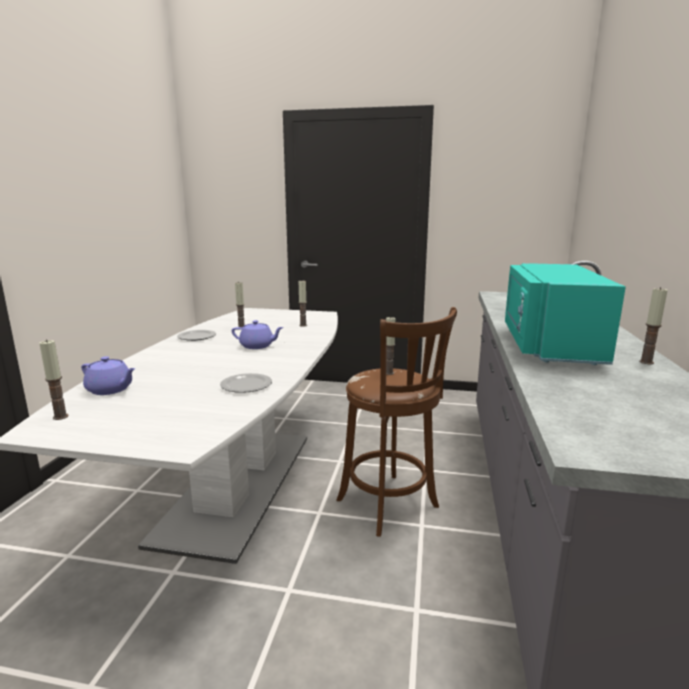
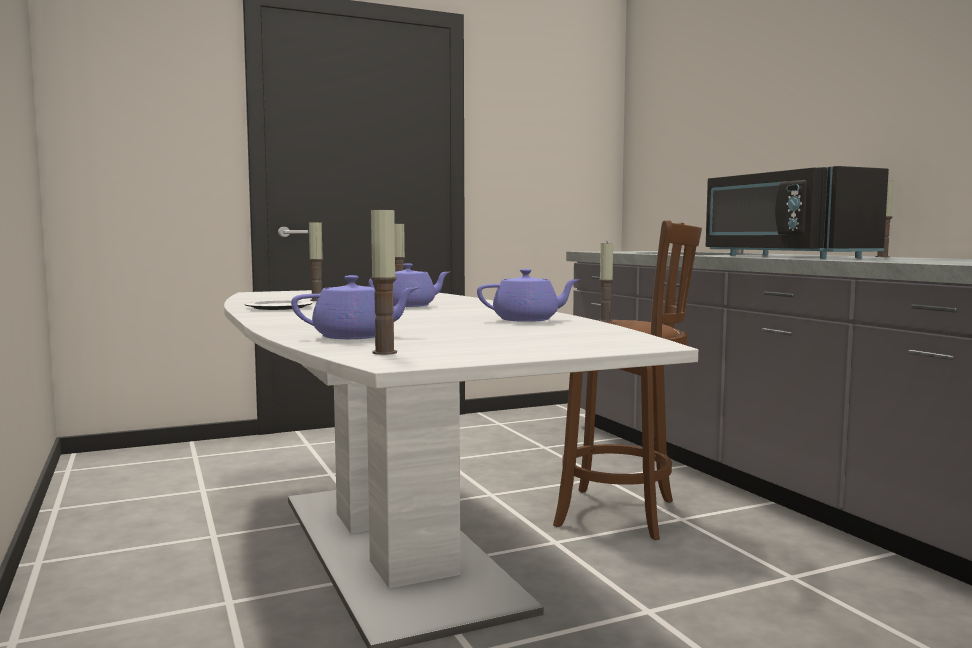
camera: 35 degrees left, 10 degrees down
(246, 385) = (527, 320): plate -> purple teapot
(547, 345) = (782, 256): turquoise microwave -> black microwave

